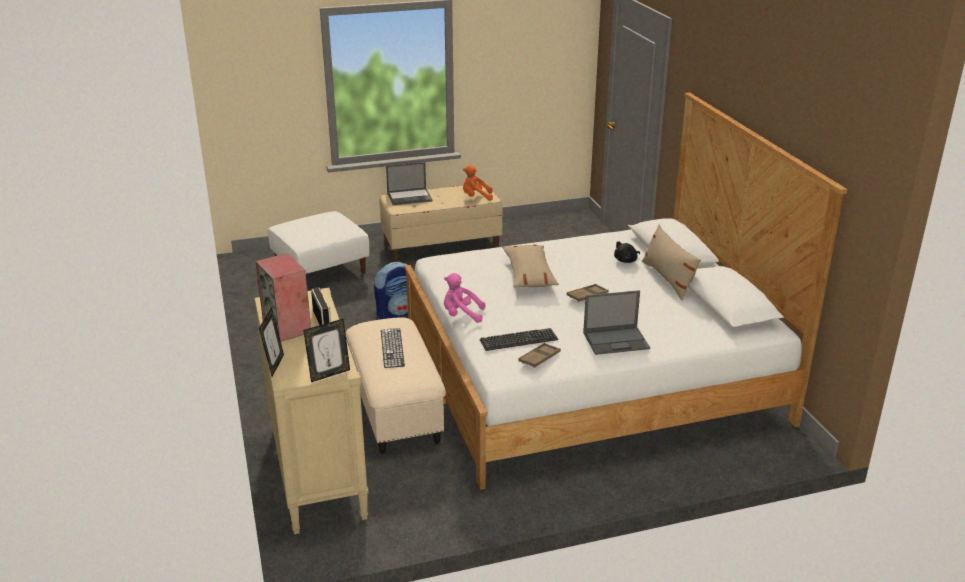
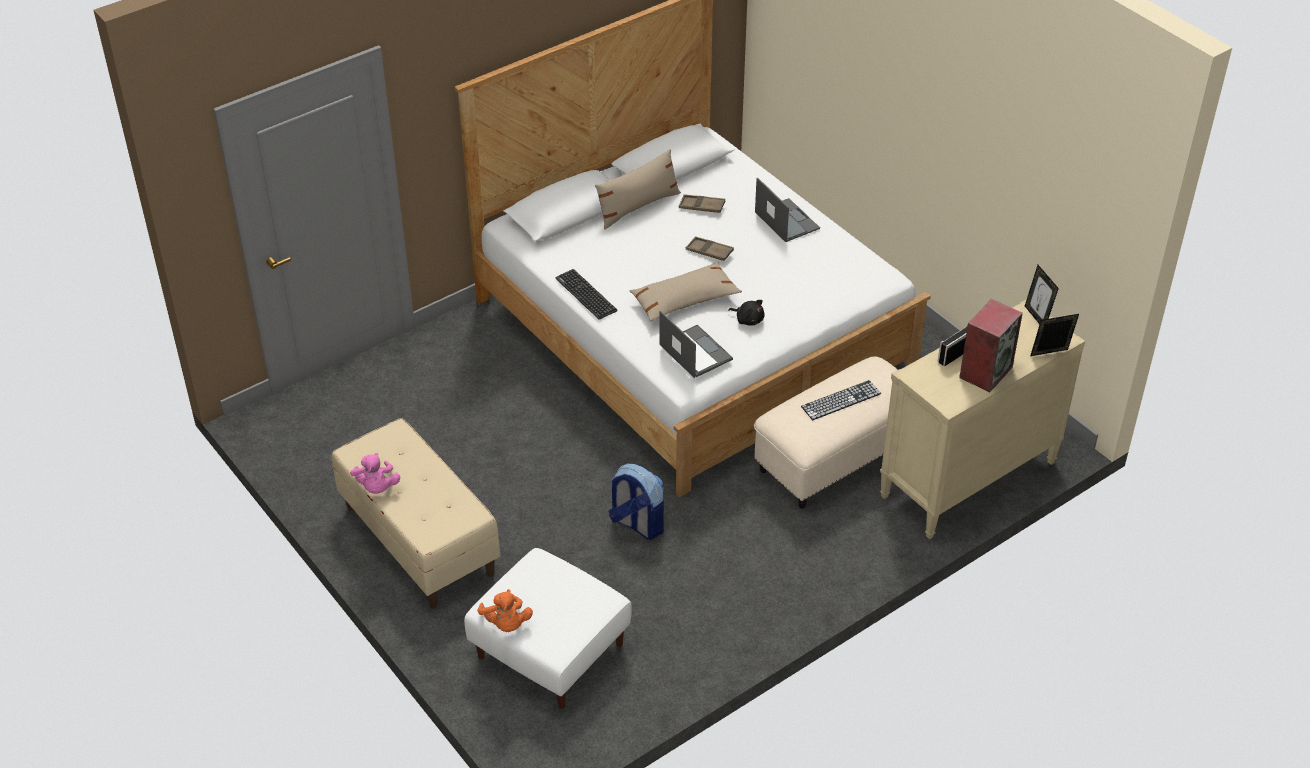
camera: 110 degrees left, 15 degrees up
(329, 374) = (1037, 317): picture frame -> picture frame turned 150 degrees counterclockwise
(410, 197) = (421, 517): laptop -> laptop (694, 352)
(461, 315) = (800, 329): pink plush toy -> pink plush toy (376, 487)
(476, 197) = (396, 446): orange plush toy -> orange plush toy (506, 624)
(518, 340) = (824, 279): keyboard -> keyboard (586, 294)
(539, 358) = (847, 260): brown tray -> brown tray (702, 206)
(626, 260) = (608, 240): black plush toy -> black plush toy (748, 319)

